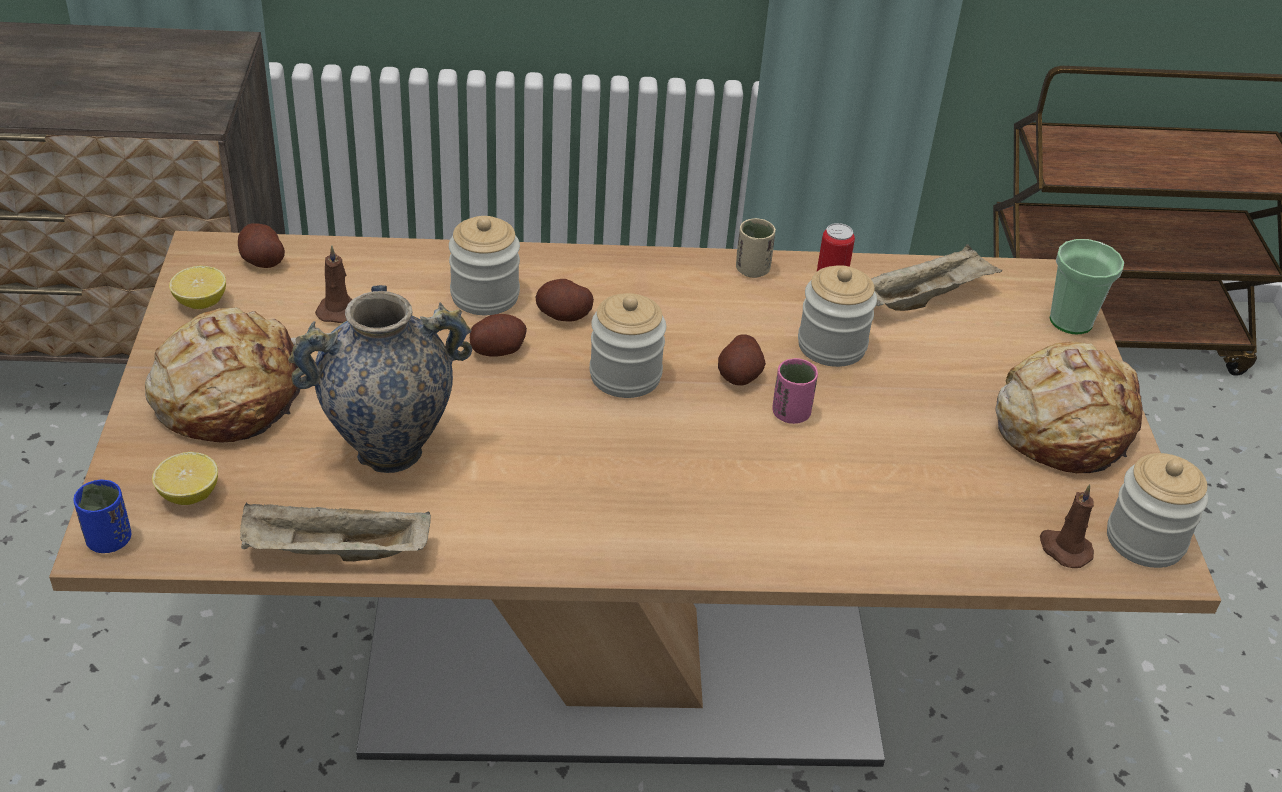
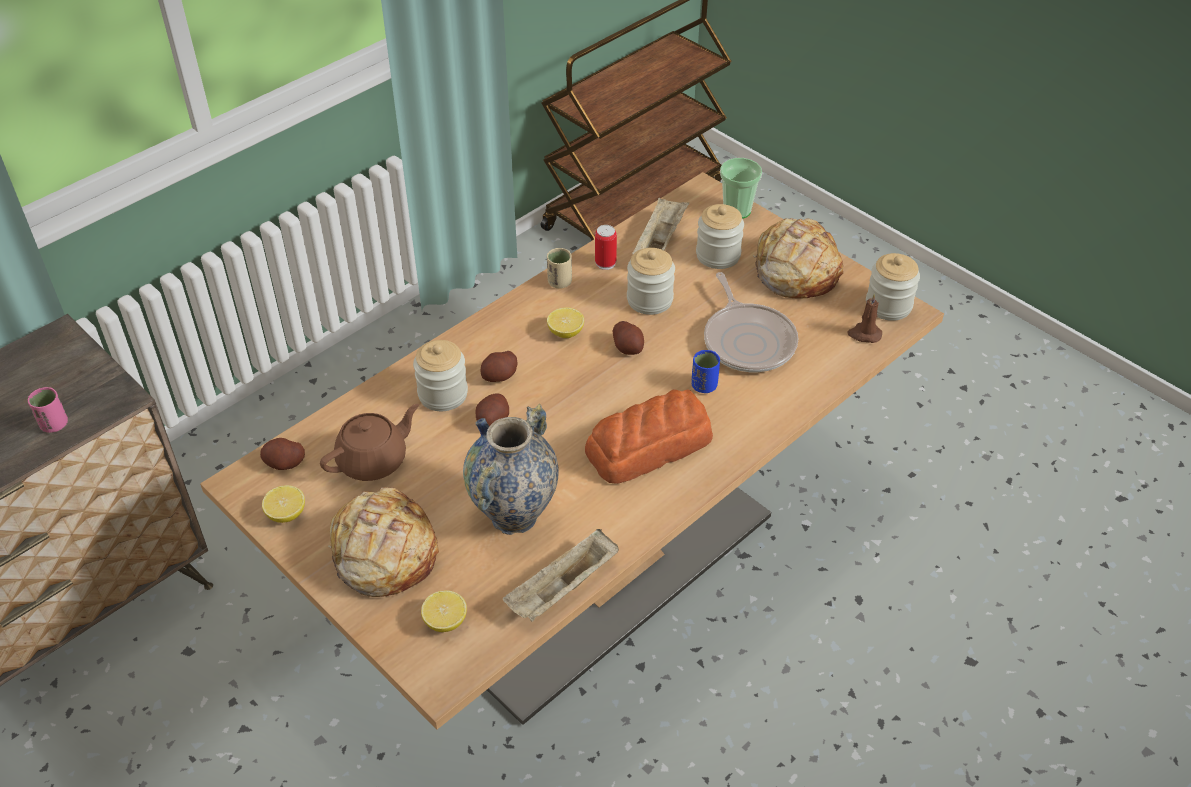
camera: 40 degrees left, 5 degrees up
(109, 540) = (439, 678): blue cup -> blue cup (704, 386)
(338, 310) = (374, 460): brown candle -> brown teapot
(625, 376) = (575, 387): jar -> jar (718, 255)
(625, 486) = (650, 446): none -> bread
(690, 319) = (566, 333): none -> lemon
(790, 414) = (676, 351): pink cup -> pink cup (54, 424)
(895, 458) = (748, 340): none -> frying pan

